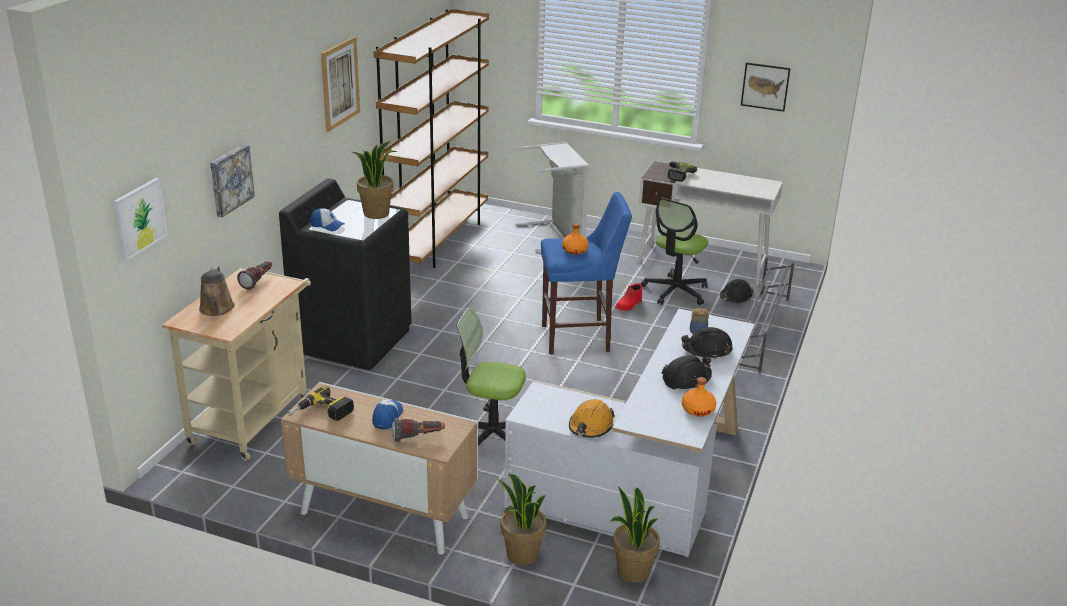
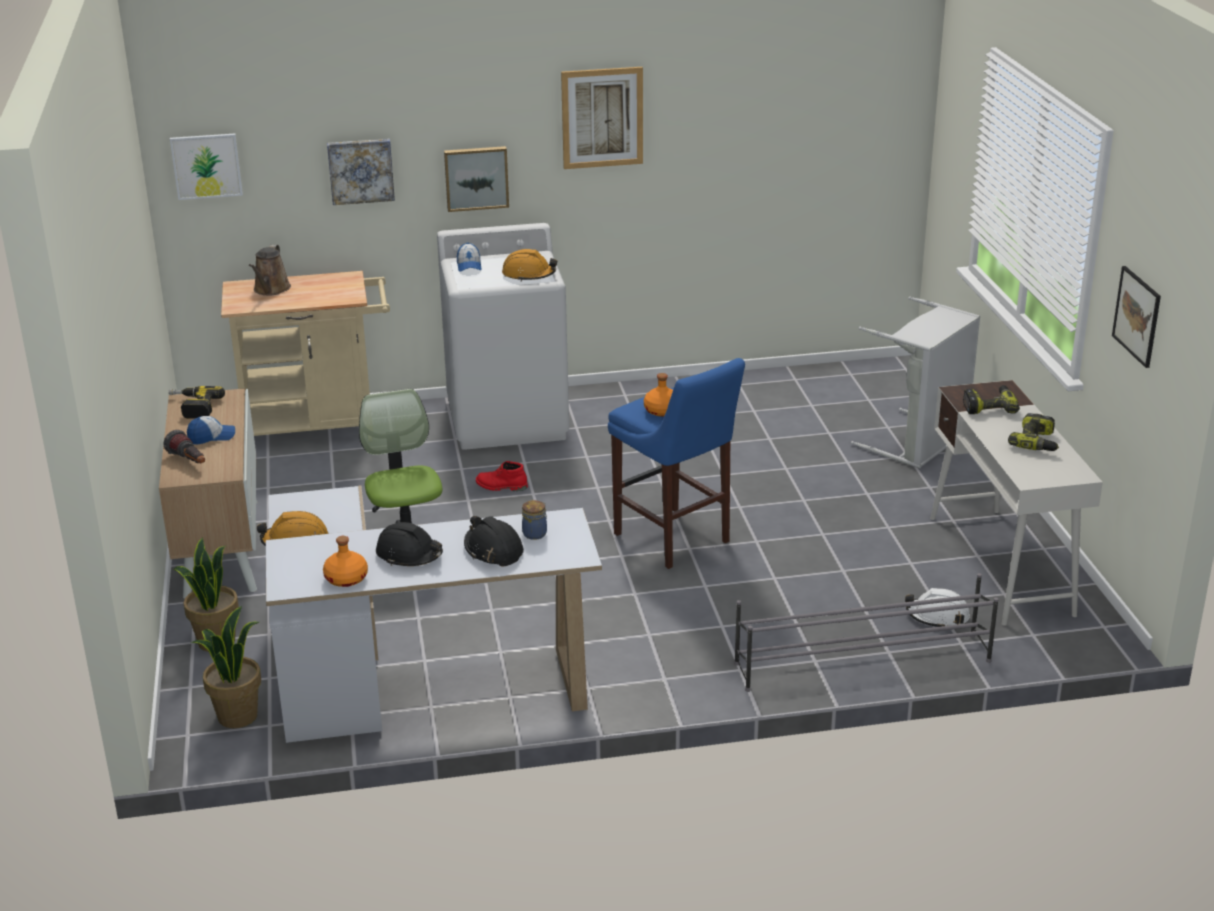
camera: 60 degrees right, 0 degrees up
(216, 309) = (271, 290): brown watering can -> brown watering can turned 45 degrees counterclockwise
(258, 281) = (344, 286): flashlight -> none
(287, 158) = (476, 178): none -> picture
(352, 340) = (508, 420): black washing machine -> white washing machine
(376, 213) = (529, 275): potted plant -> orange hard hat
(438, 241) = (787, 383): brown bookcase -> none
(629, 305) = (802, 547): red boot -> red boot (501, 486)
(675, 291) = (887, 567): office chair -> none
(728, 179) = (1037, 442): none -> power drill
(735, 297) = (937, 616): black hard hat -> white hard hat

